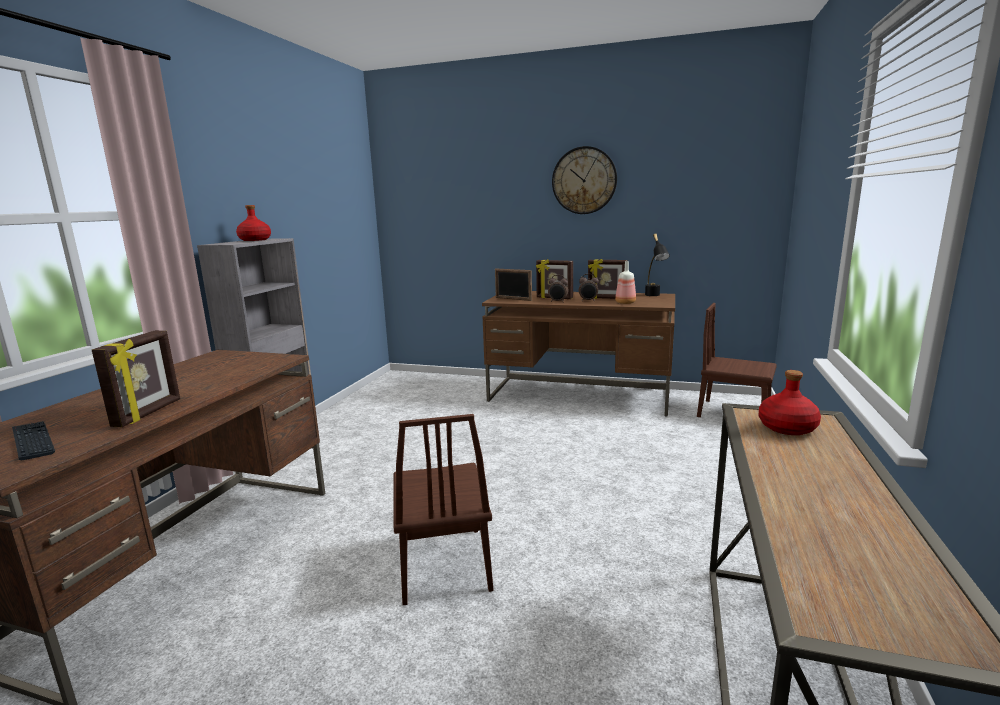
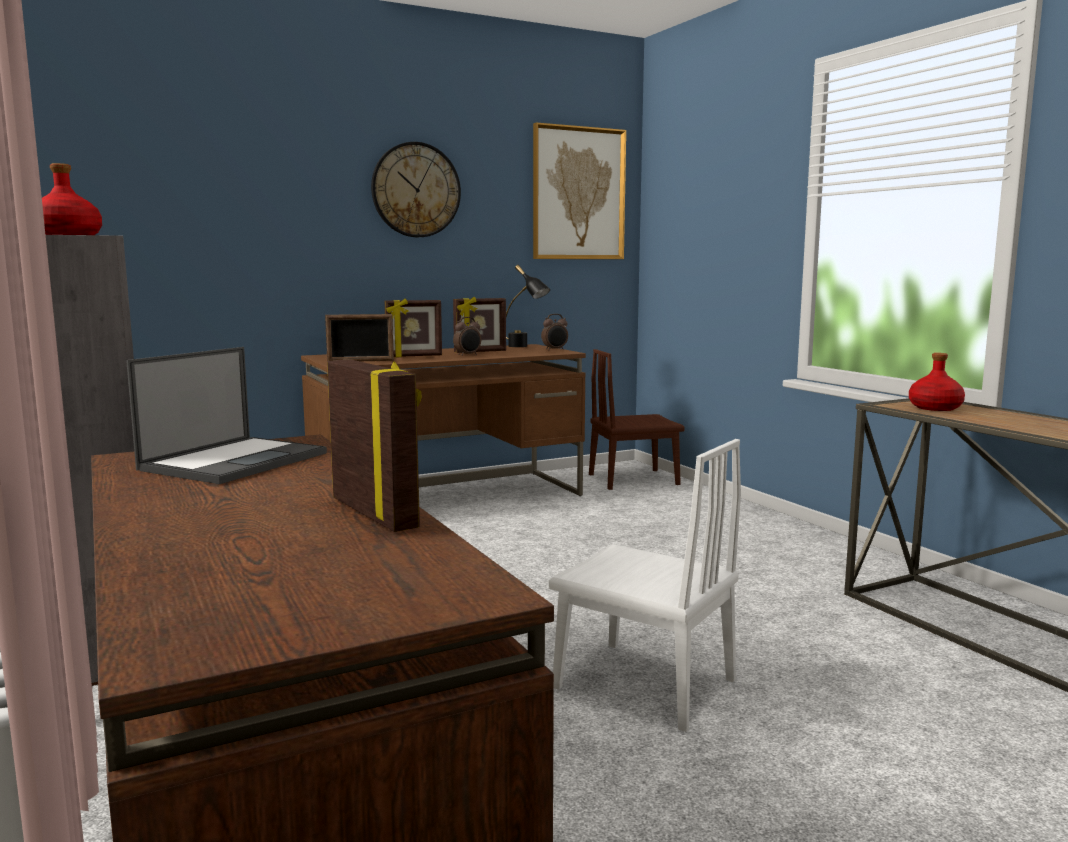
camera: 45 degrees left, 5 degrees down
(33, 441) = (330, 576): keyboard -> none
(230, 365) = (236, 461): none -> laptop
(443, 563) = (644, 683): brown chair -> white chair
(558, 302) = (434, 358): alarm clock -> alarm clock (555, 350)
(625, 303) = (519, 353): bottle -> none
(726, 172) = (578, 194): none -> picture

